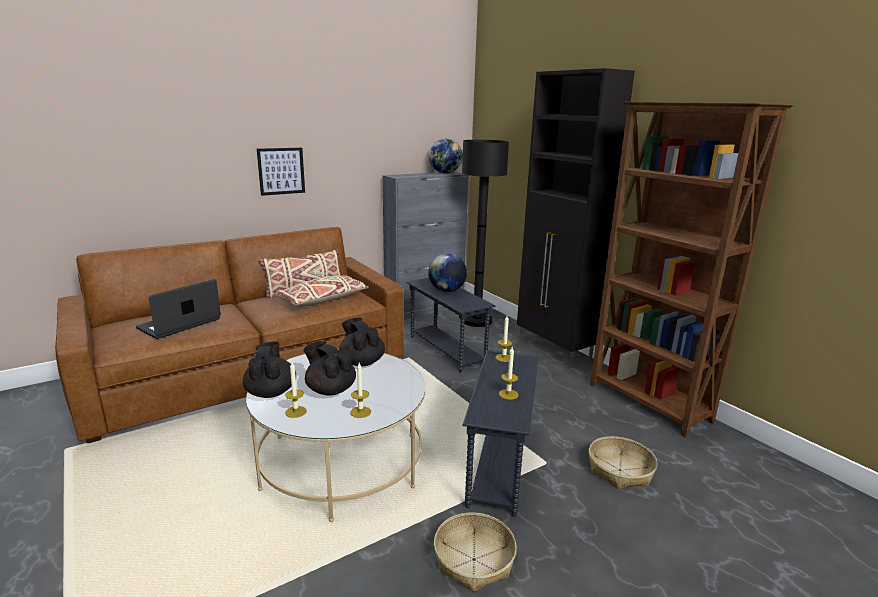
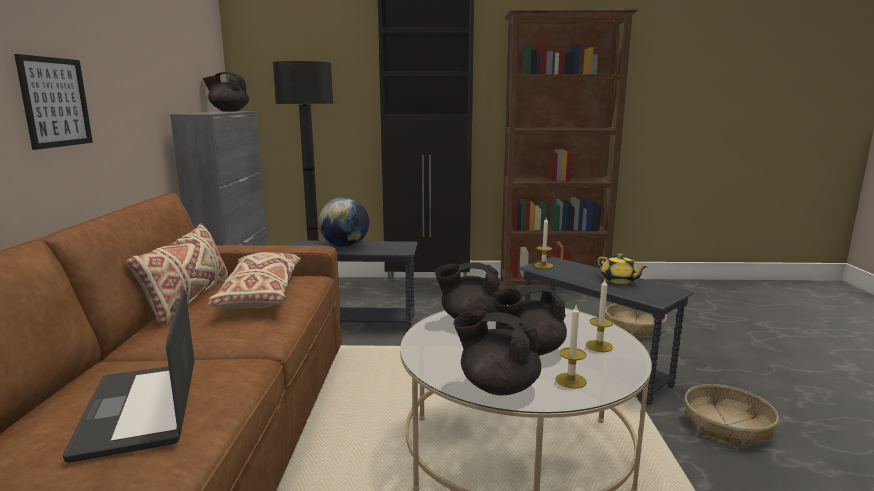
camera: 55 degrees left, 5 degrees down
(445, 173) = (229, 111): globe -> black teapot
(508, 394) = (619, 280): candle -> yellow teapot

